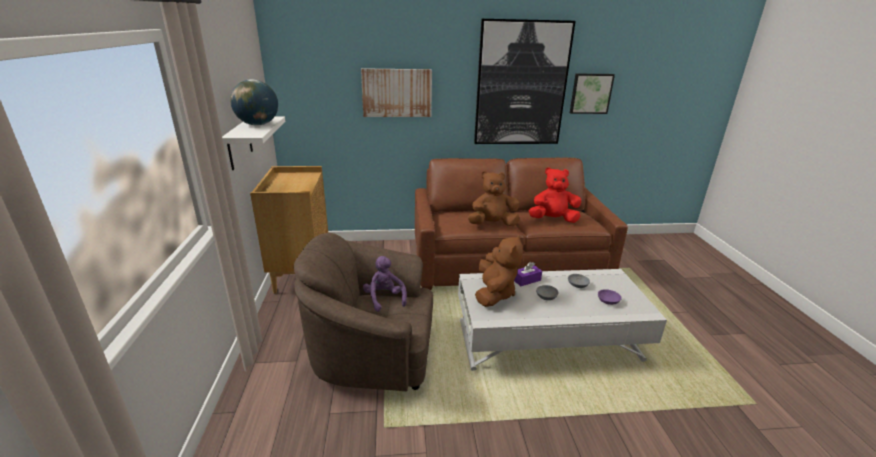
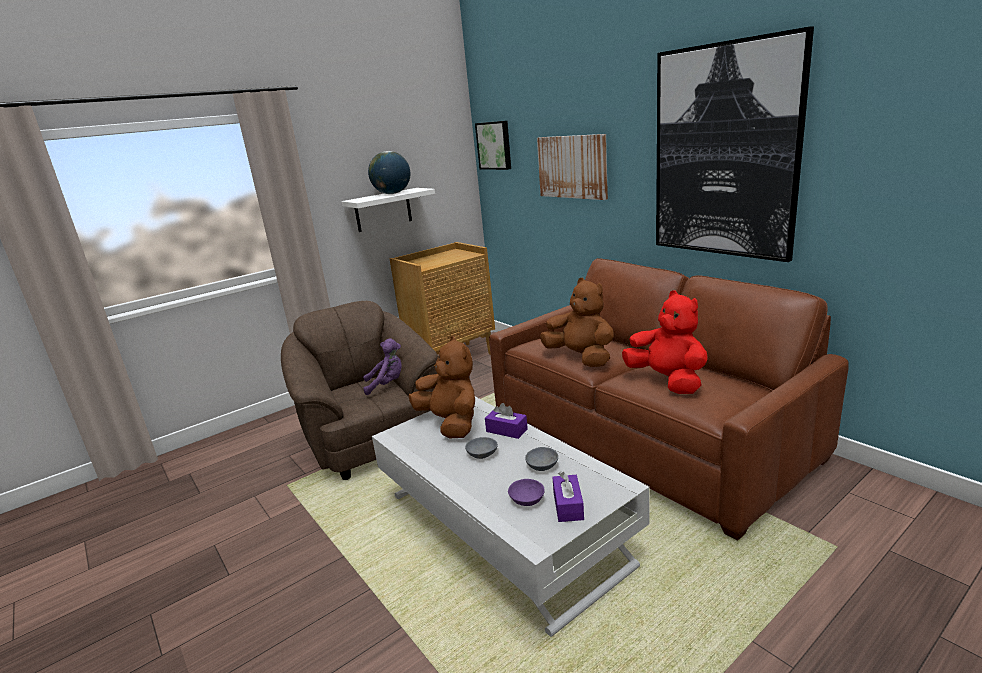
camera: 60 degrees right, 5 degrees down
(384, 298) = (388, 384): purple plush toy -> purple plush toy turned 45 degrees clockwise
(494, 293) = (451, 423): brown plush toy -> brown plush toy turned 105 degrees counterclockwise
(590, 93) = (860, 167): picture -> picture (495, 145)
(622, 293) = (568, 506): none -> purple tissue box

